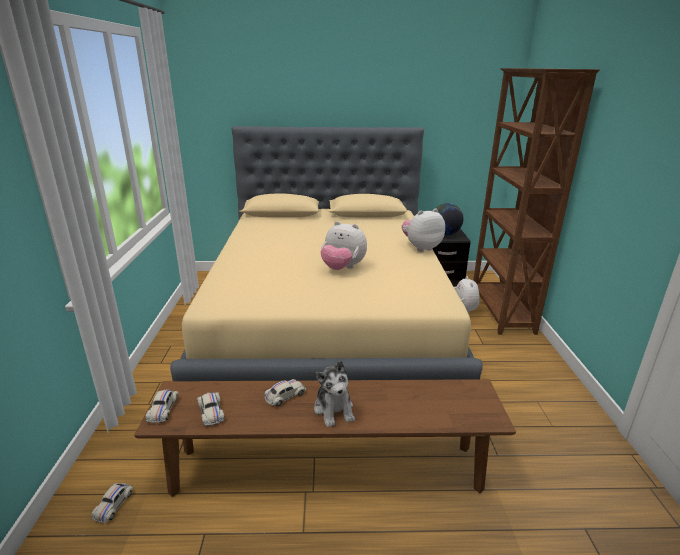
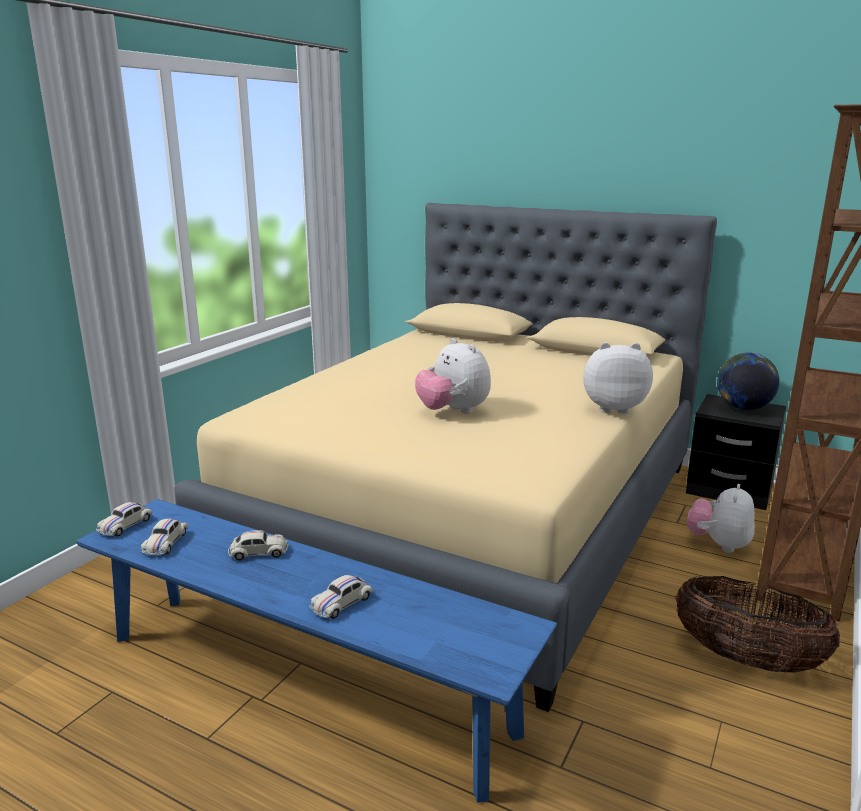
camera: 30 degrees right, 5 degrees down
(113, 505) = (62, 627): white toy car -> white toy car (342, 603)
(327, 469) = (302, 682): brown bench -> blue bench
(334, 409) = (295, 585): plush toy -> none
(520, 366) = (746, 659): none -> basket

